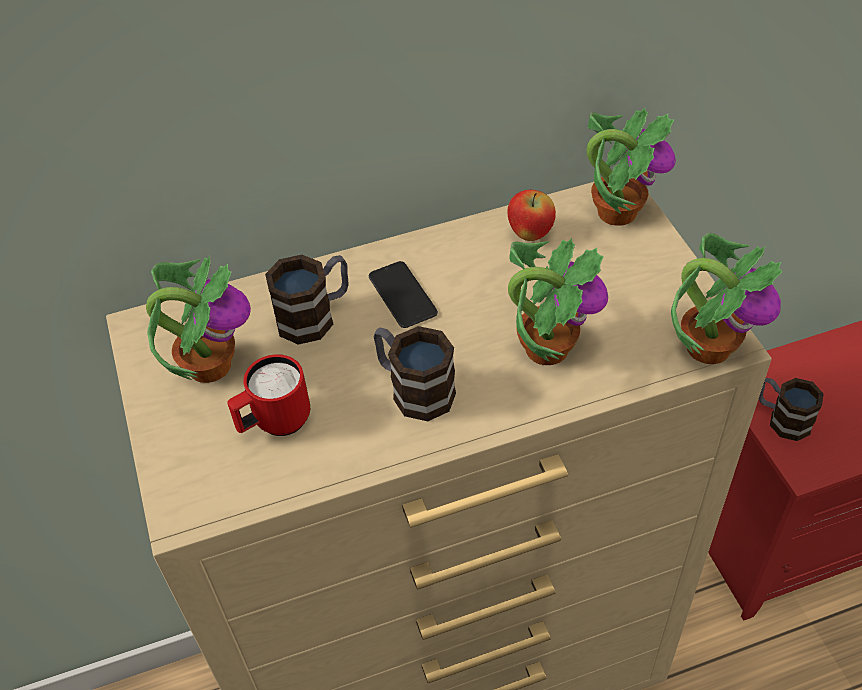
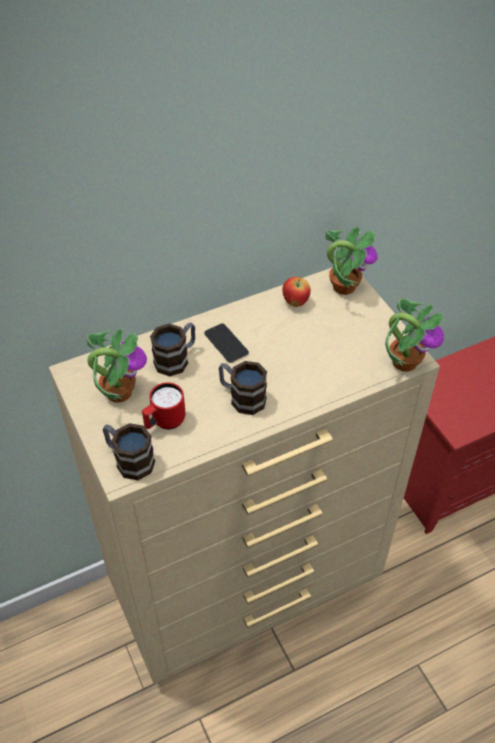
camera: 10 degrees left, 0 degrees up
(546, 347) = (313, 368): potted plant -> none
(782, 418) = (442, 403): mug -> mug (129, 460)

